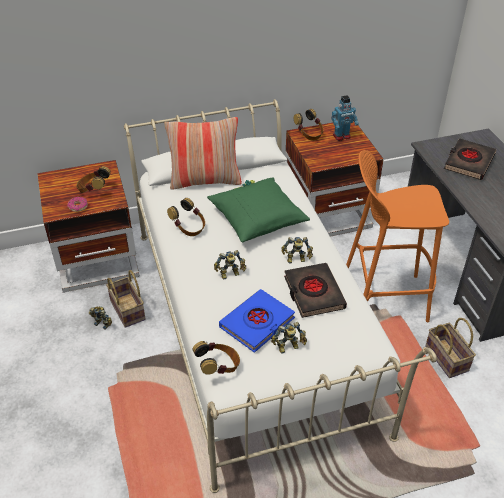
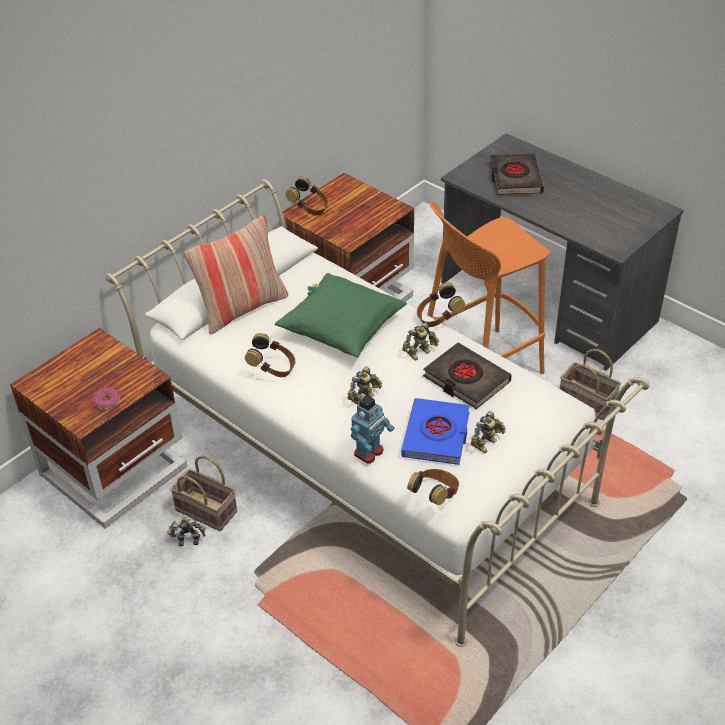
camera: 30 degrees left, 0 degrees up
(94, 190) = (108, 374): headphones -> headphones (438, 319)
(342, 136) = (348, 198): toy robot -> toy robot (369, 452)

